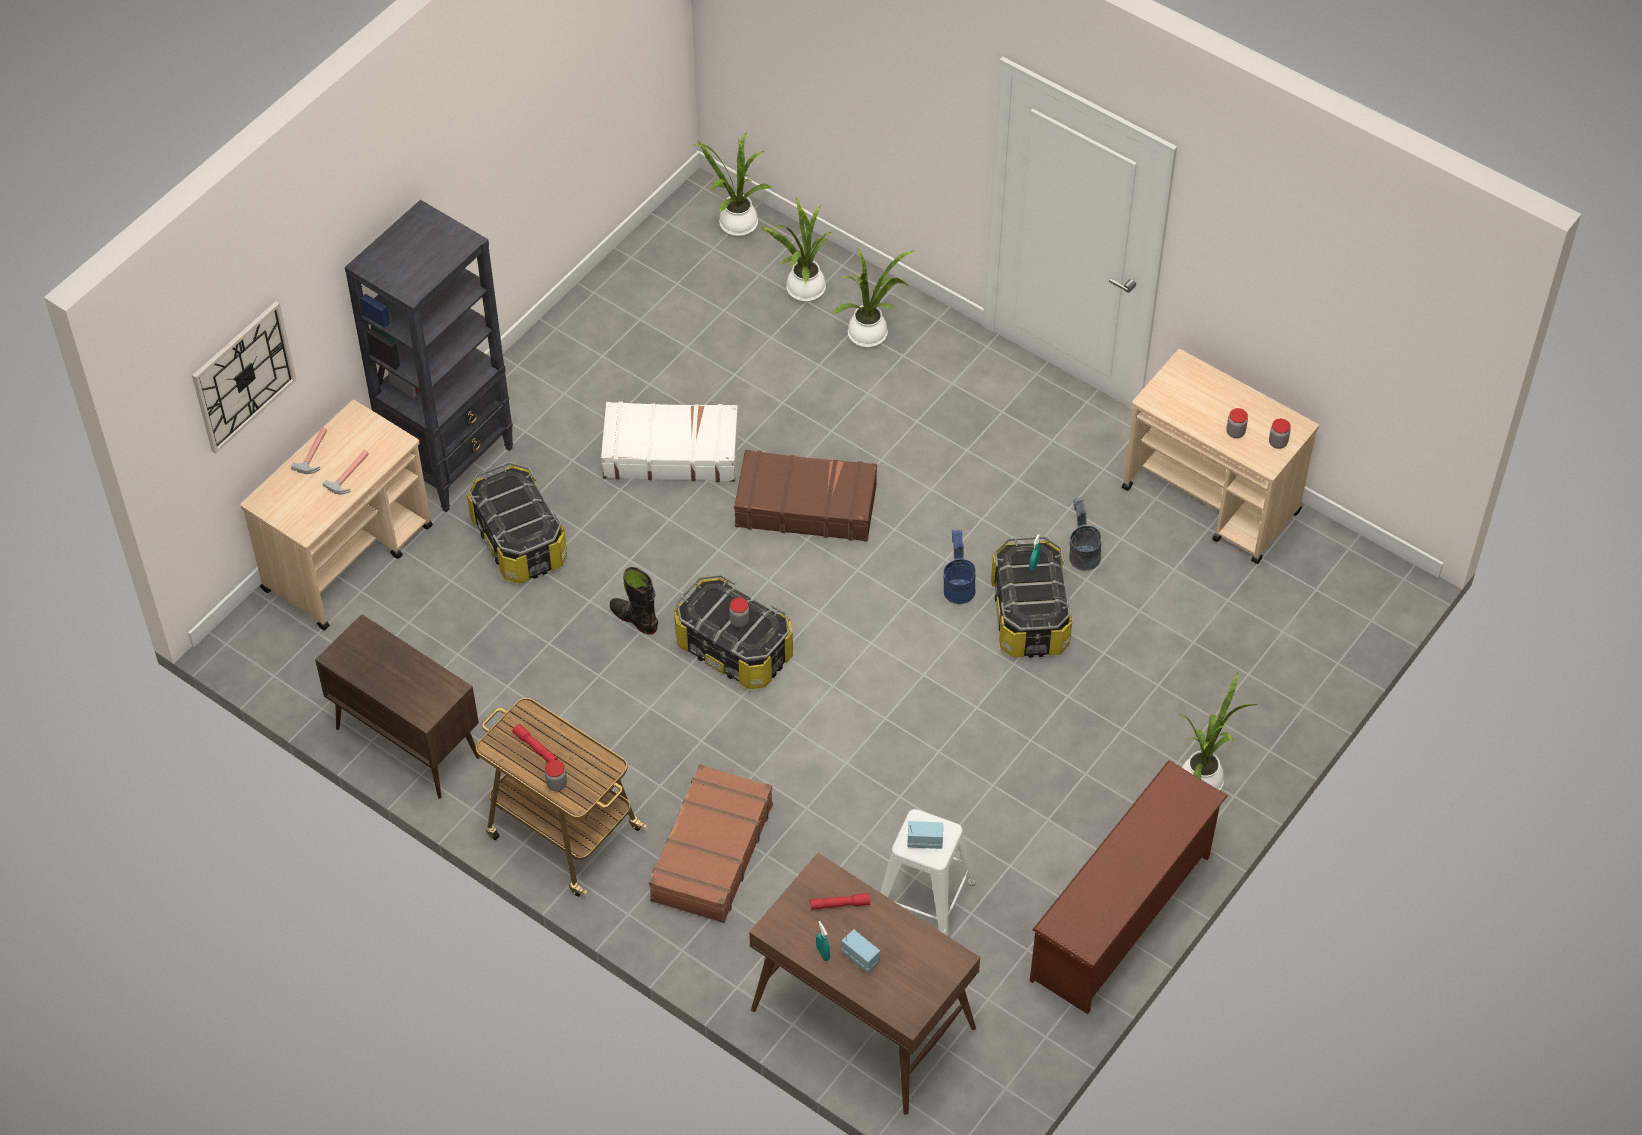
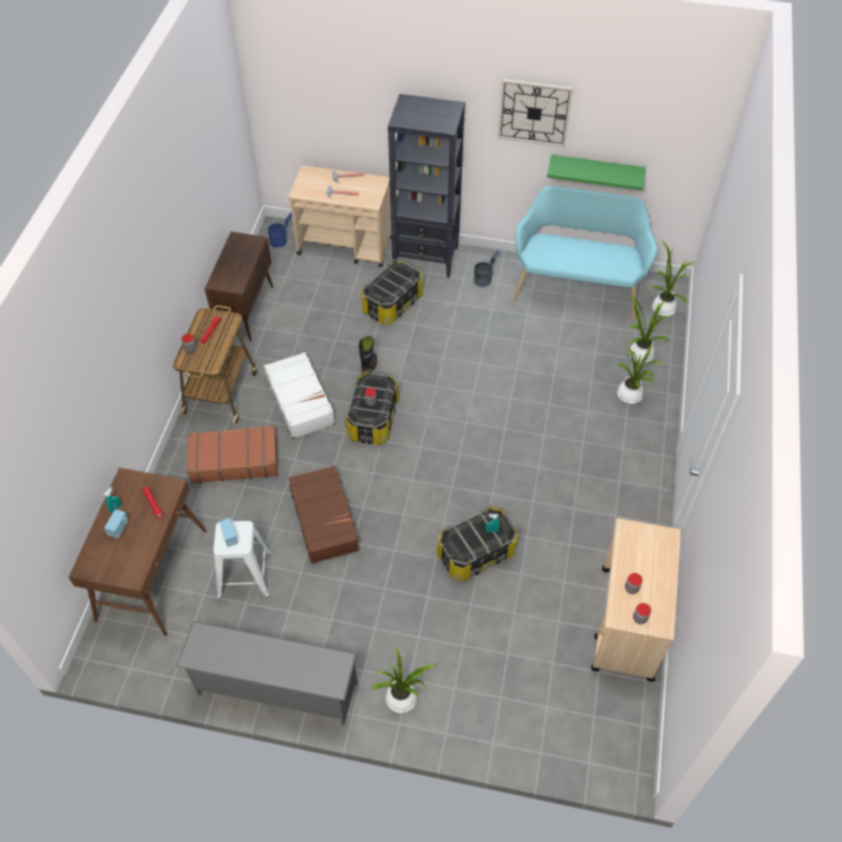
camera: 65 degrees right, 0 degrees up
(243, 376) = (319, 97): wall clock -> wall clock (534, 112)
(572, 138) = (596, 171): none -> green shelf
(636, 303) = (576, 288): none -> turquoise bench
(670, 451) = (488, 340): white suitcase -> white suitcase (300, 401)
(805, 505) = (489, 413): brown suitcase -> brown suitcase (325, 519)
(958, 586) = (476, 508): blue bucket -> blue bucket (281, 240)
(1082, 553) = (539, 564): grey bucket -> grey bucket (485, 279)
(1123, 919) = (275, 690): brown shoe rack -> grey shoe rack

